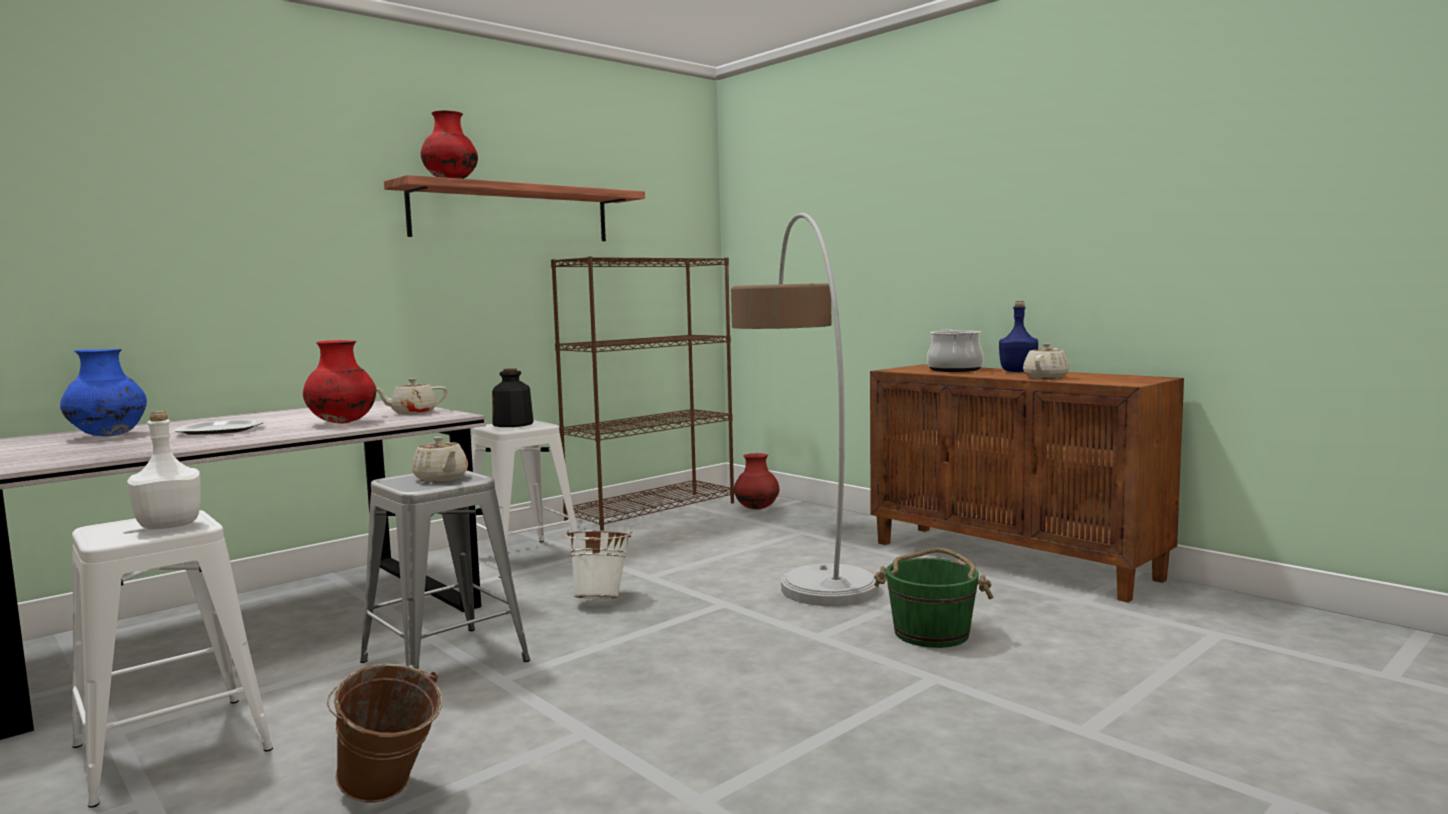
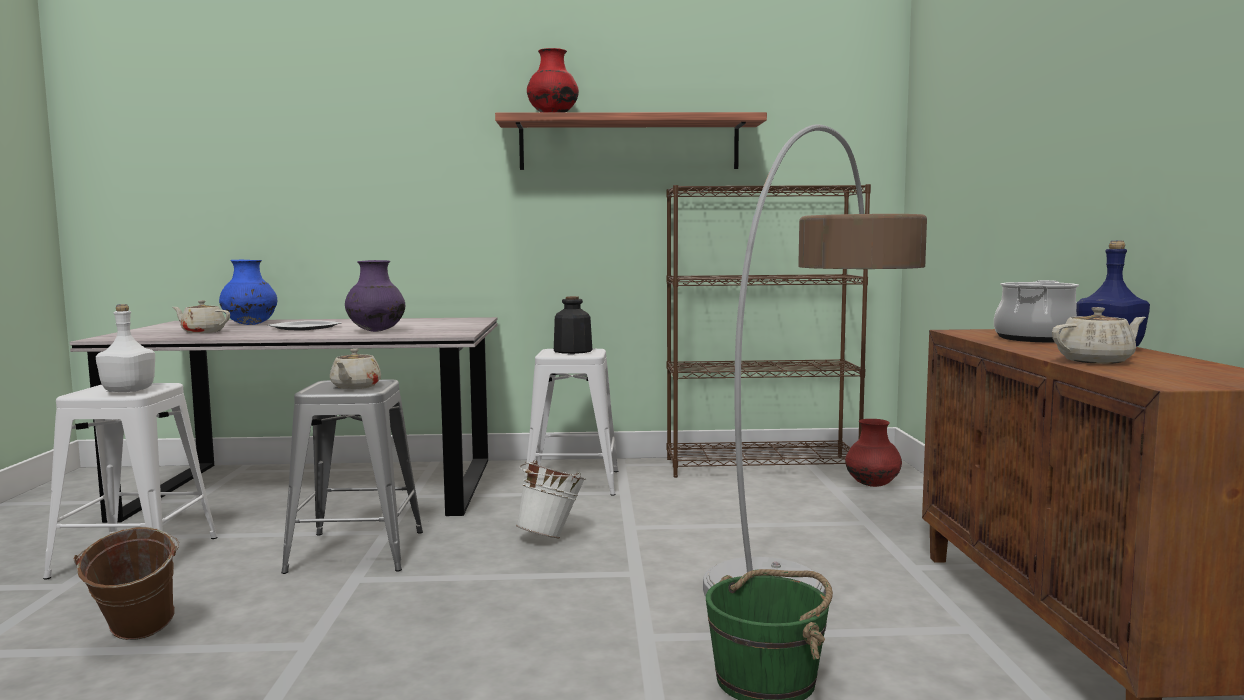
camera: 40 degrees right, 0 degrees up
(342, 423) = (376, 331): red vase -> purple vase
(413, 413) = (447, 329): beige teapot -> beige teapot (202, 332)

